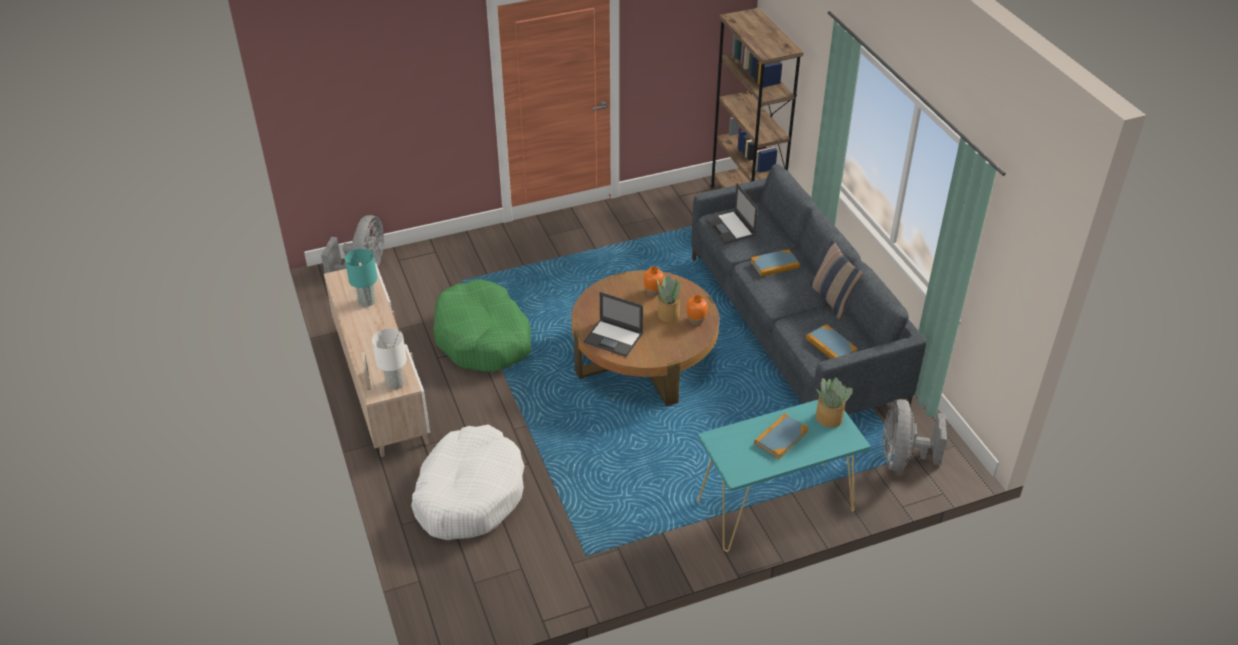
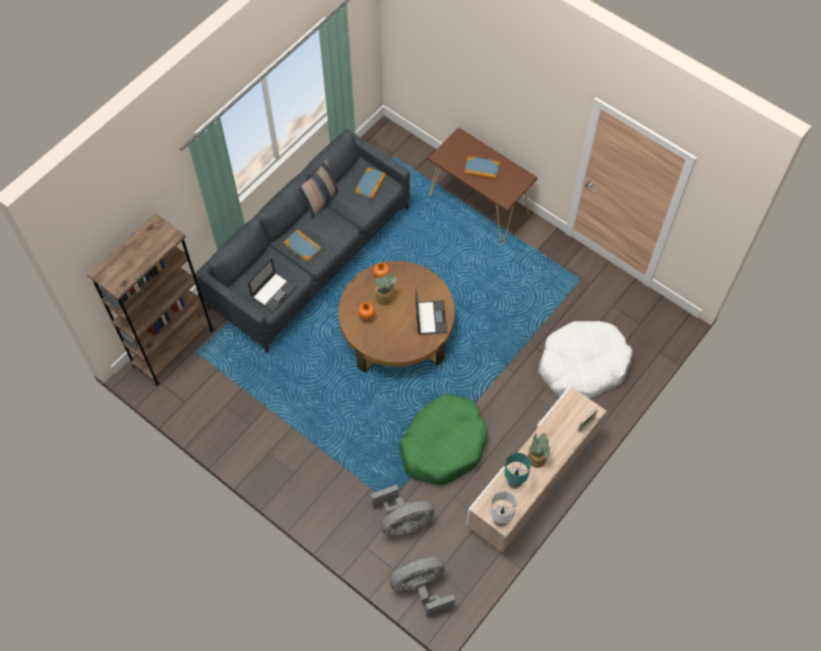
camera: 120 degrees left, 20 degrees up
(395, 383) = (576, 406): white table lamp -> white table lamp (500, 519)
(774, 506) = (479, 205): turquoise console table -> brown console table
(829, 418) = (449, 152): potted plant -> potted plant (537, 457)
(902, 458) = (397, 159): grey fan -> grey fan (403, 521)

